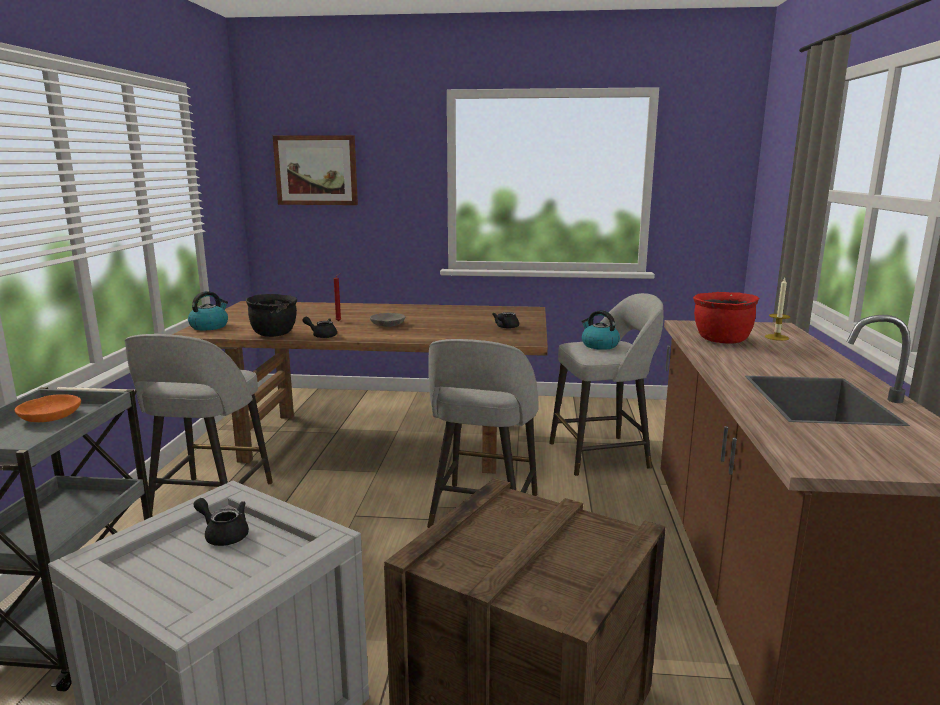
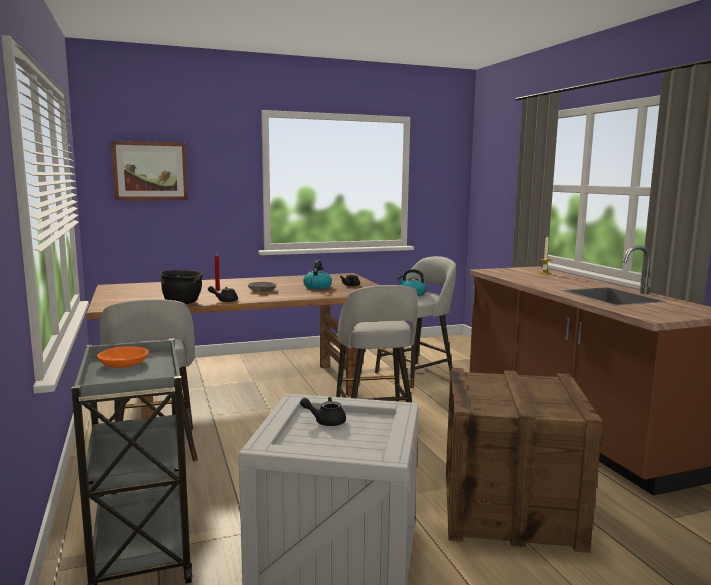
camera: 25 degrees left, 5 degrees down
(209, 326) = (112, 302): kettle -> kettle (317, 287)
(721, 341) = (520, 276): red cooking pot -> none

